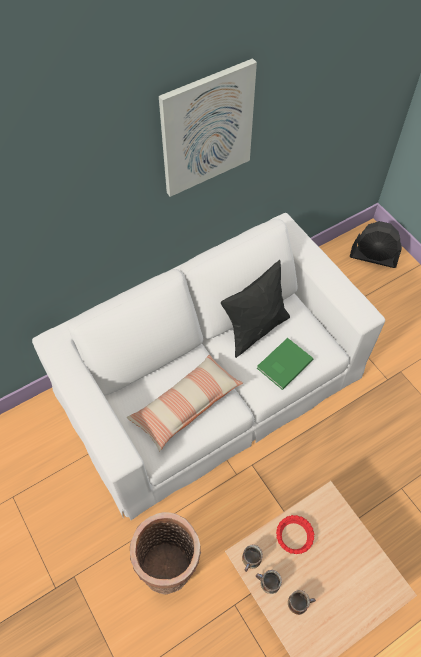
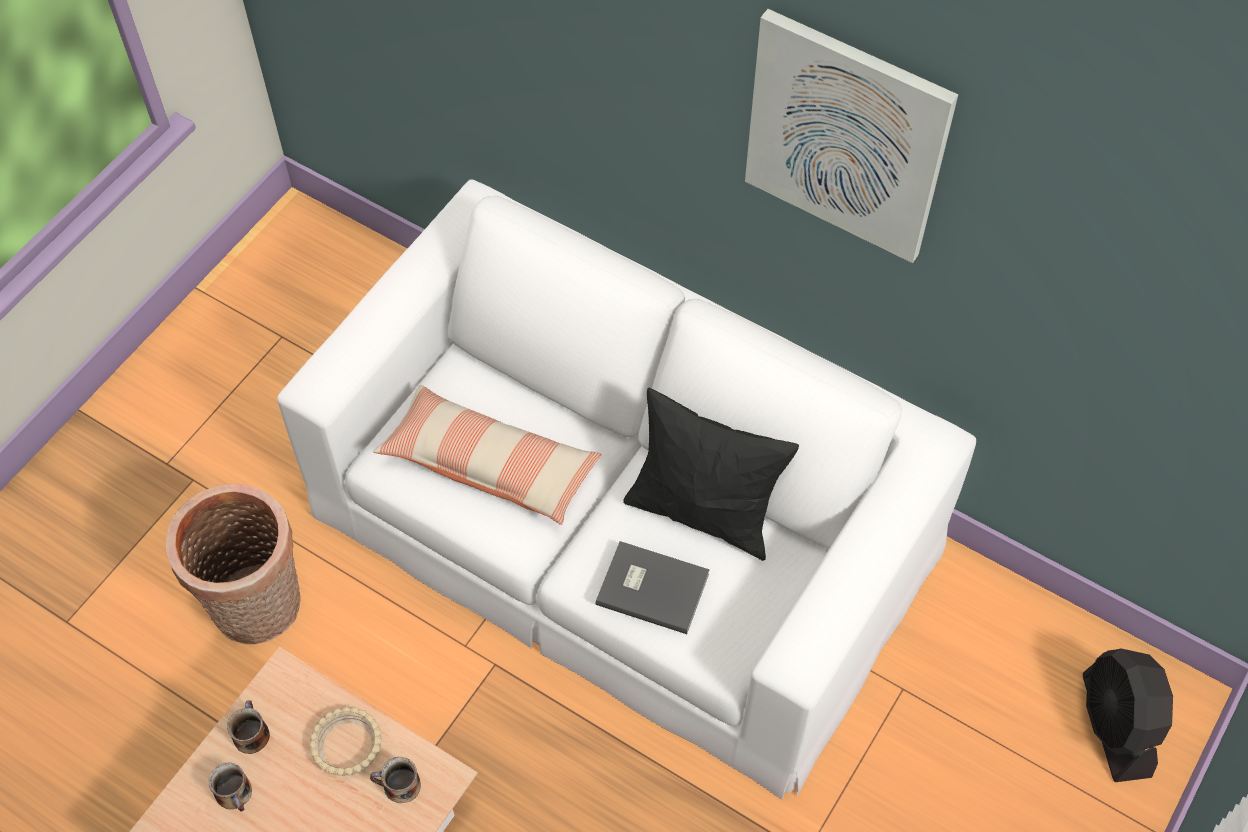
camera: 65 degrees right, 0 degrees up
(251, 560) = (279, 692): mug -> mug (399, 786)
(283, 364) = (652, 586): green book -> grey book
(294, 536) = (346, 746): red bowl -> beige bowl

